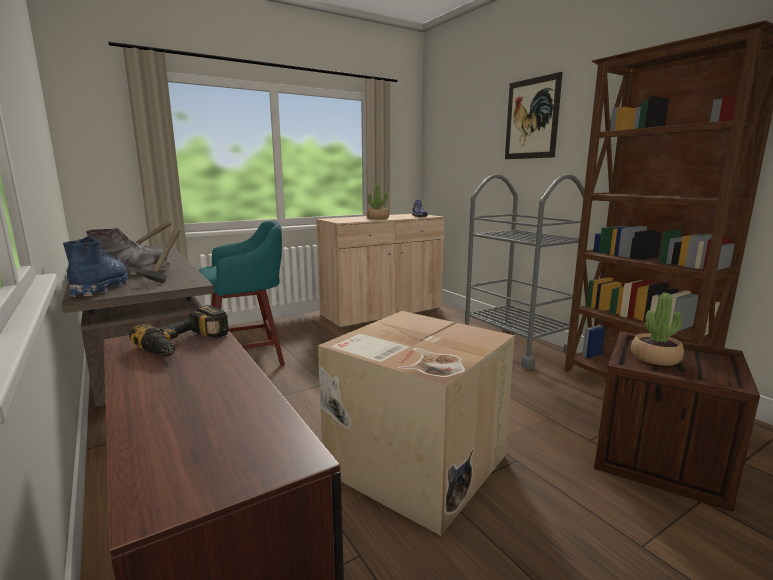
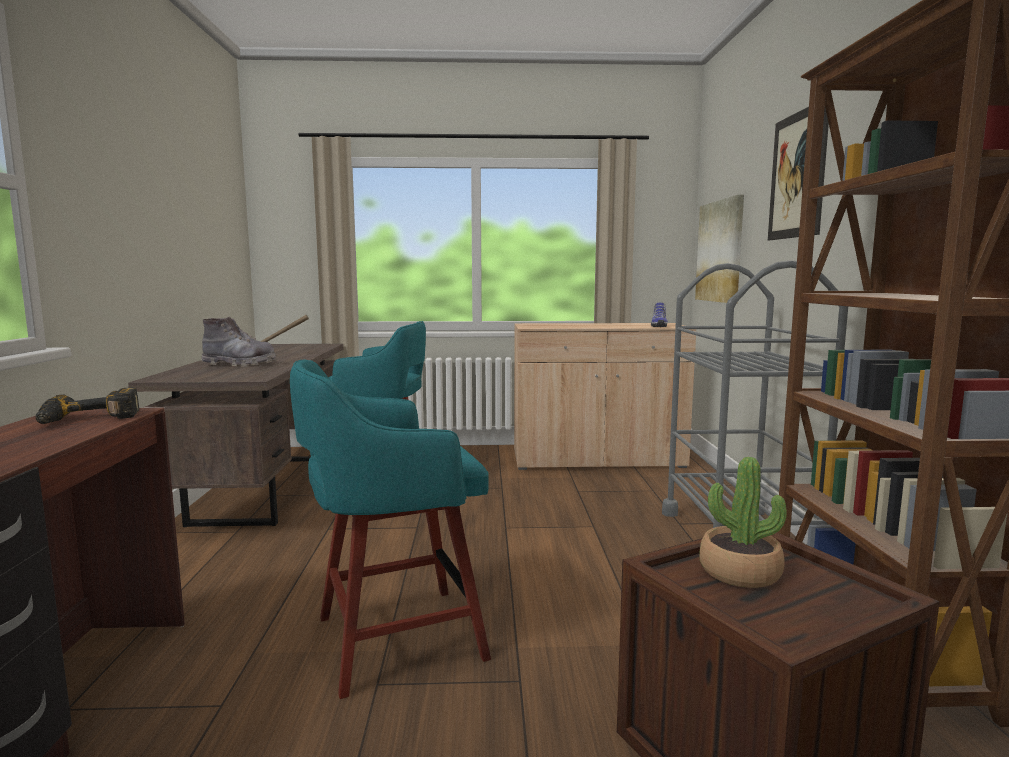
camera: 30 degrees right, 5 degrees down
(101, 288) = (184, 374): blue boot -> none
(166, 277) = (251, 371): hammer -> none
(378, 218) = (590, 326): potted plant -> none
(413, 463) = (393, 639): cardboard box -> turquoise stool
(452, 164) = (720, 251): none -> picture

